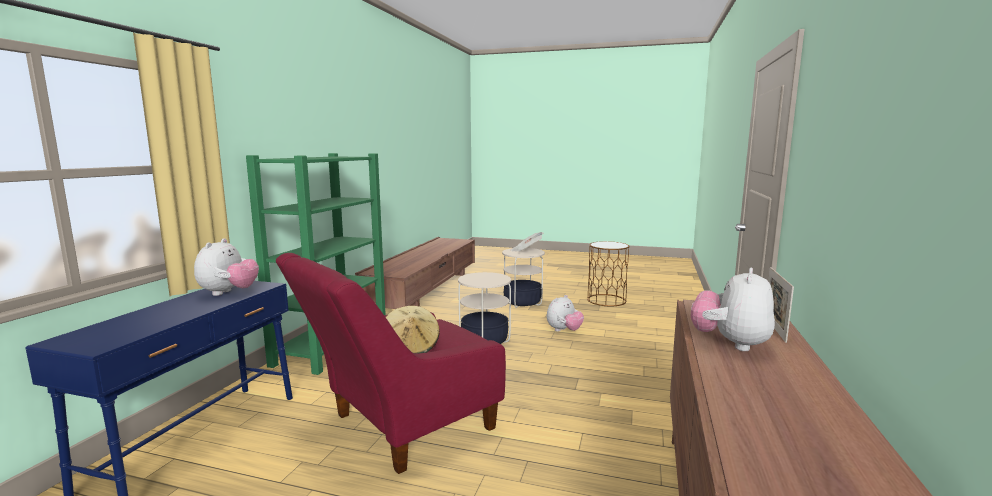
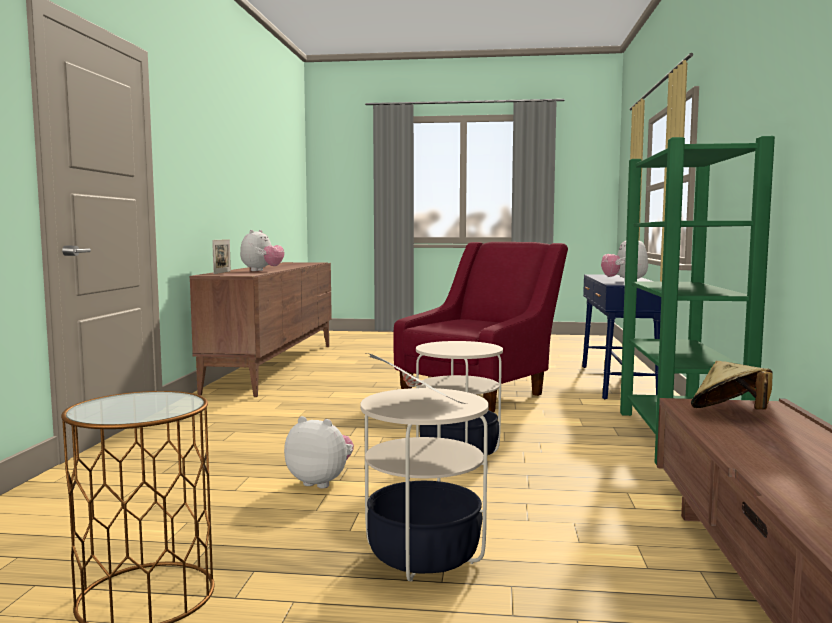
camera: 170 degrees right, 5 degrees down
(411, 347) = (469, 321): beige hat -> beige hat (730, 414)
(564, 330) = (321, 482): plush toy -> plush toy turned 75 degrees clockwise

